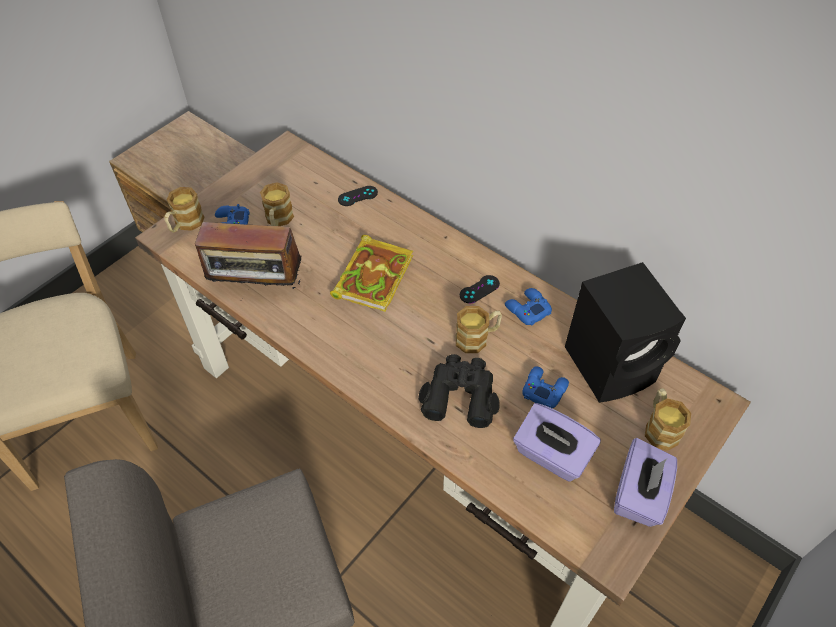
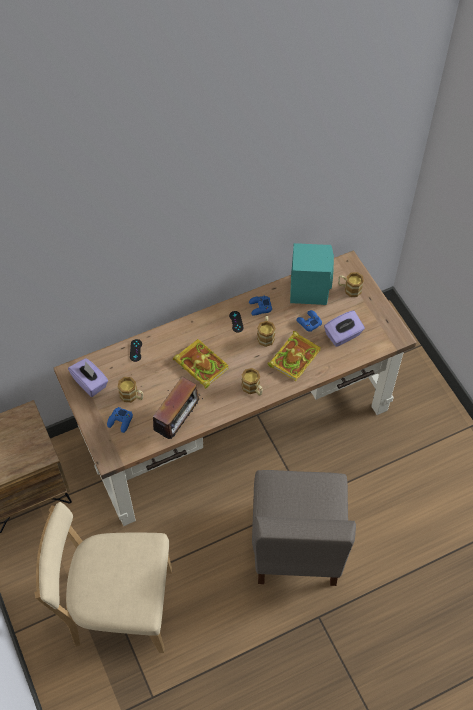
camera: 65 degrees left, 5 degrees up
(185, 224) = (106, 445): mug -> mug (253, 389)
(460, 395) = (294, 356): black binoculars -> book
(612, 364) = (309, 289): black speaker -> turquoise speaker
(639, 494) = (376, 313): purple tissue box -> purple tissue box (90, 383)

